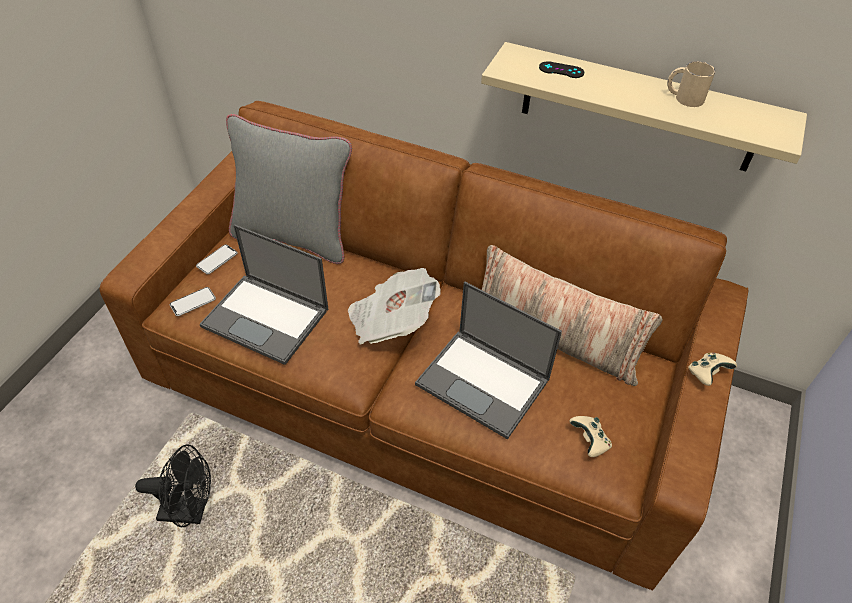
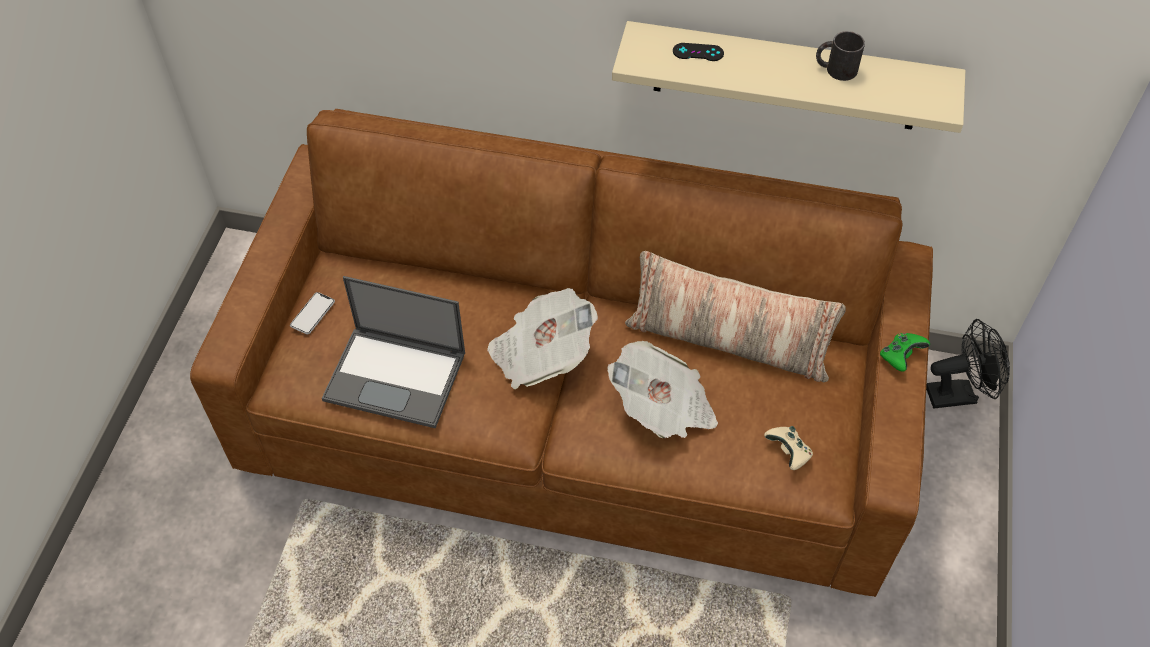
camera: 10 degrees left, 5 degrees up
(190, 511) = (341, 612): black fan -> black fan (958, 394)
(193, 302) = (302, 372): phone -> none
(294, 236) = (395, 267): grey pillow -> none
(484, 382) = (663, 408): laptop -> newspaper
(683, 97) = (835, 69): beige mug -> black mug
(707, 374) = (900, 357): beige game controller -> green game controller

